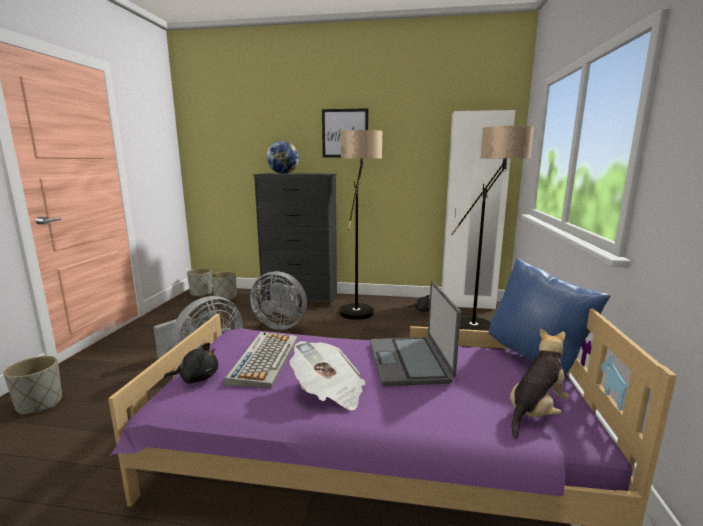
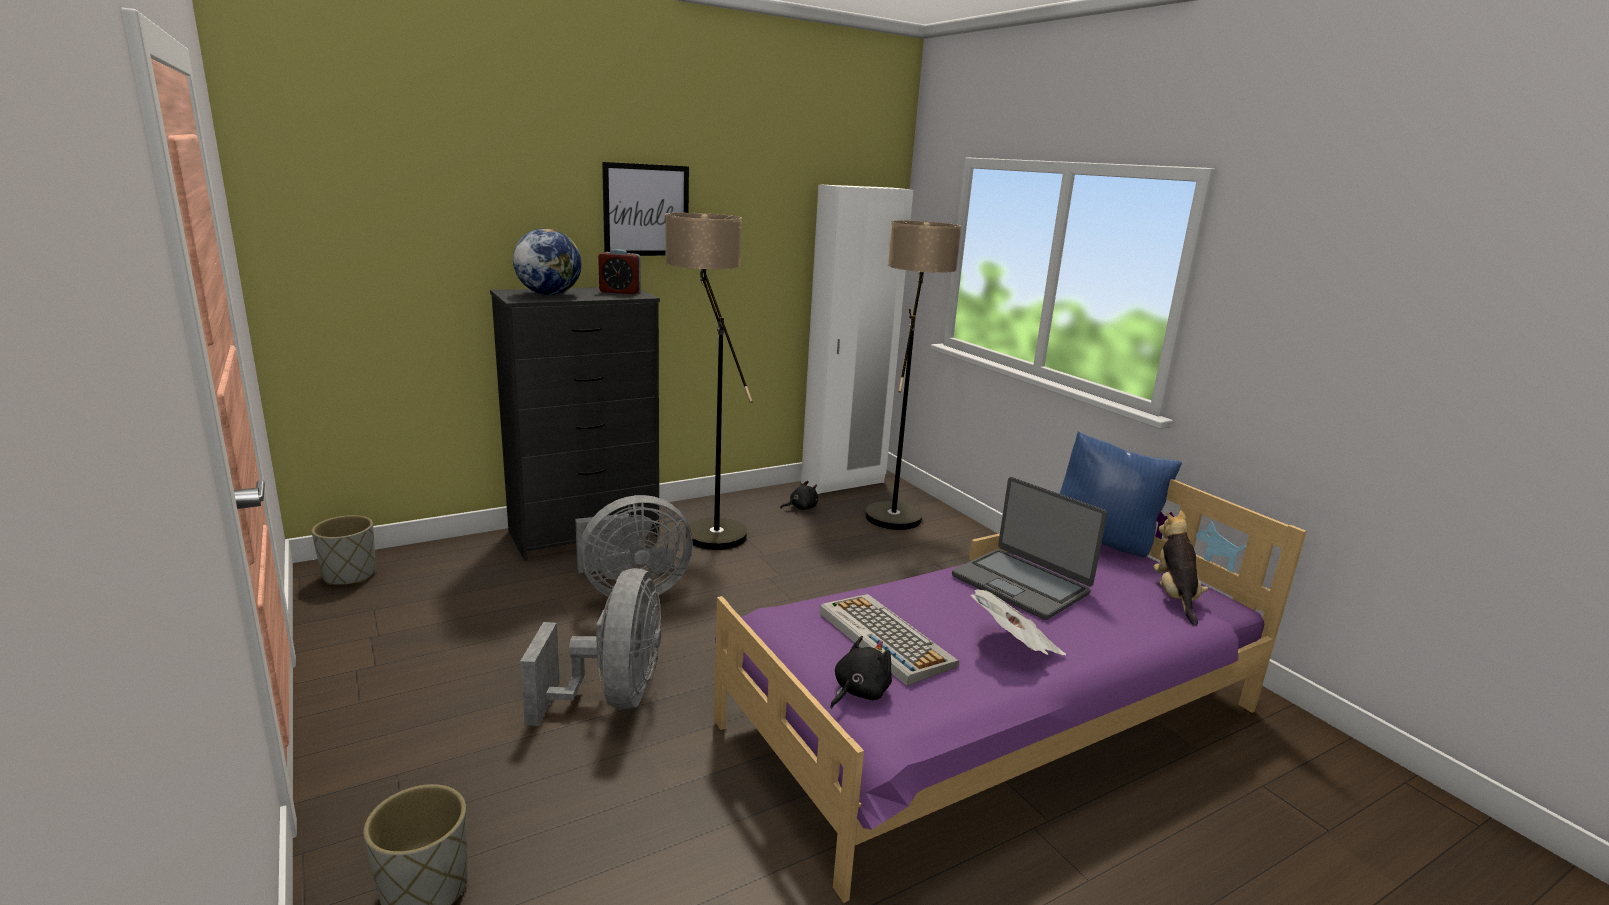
camera: 40 degrees left, 5 degrees up
(225, 297) = (426, 569): grey planter -> none
(319, 173) = (620, 292): none -> alarm clock

